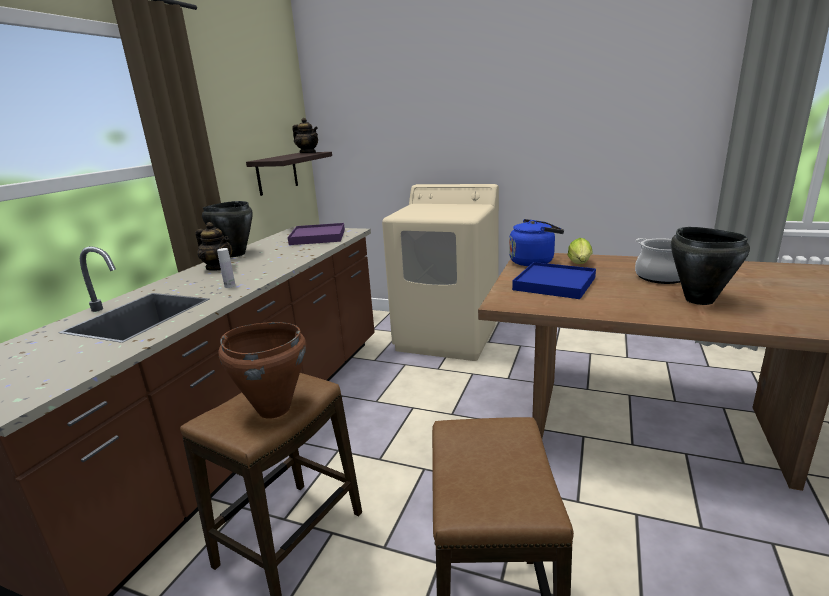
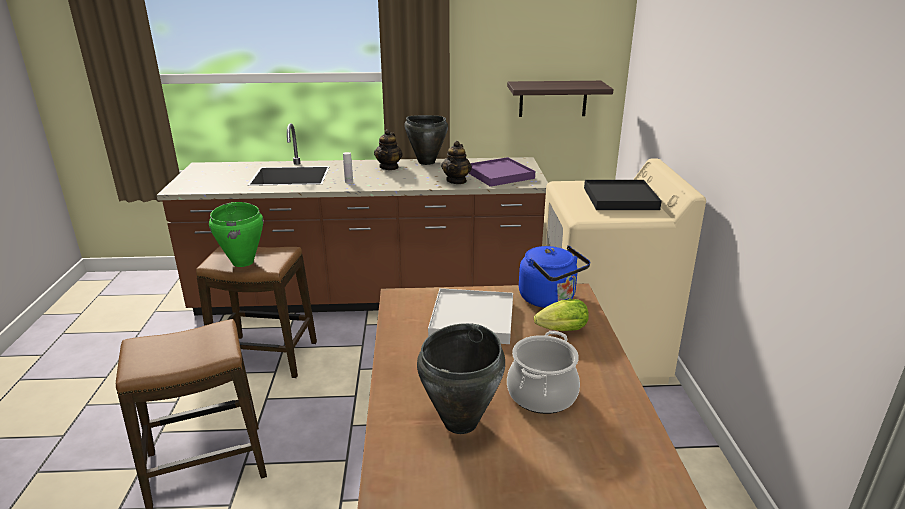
camera: 65 degrees right, 5 degrees up
(274, 409) = (243, 262): brown cooking pot -> green cooking pot
(308, 153) = (589, 84): teapot -> teapot (456, 181)
(446, 207) = (620, 198): none -> black tray
(554, 284) = (472, 320): blue tray -> white tray

